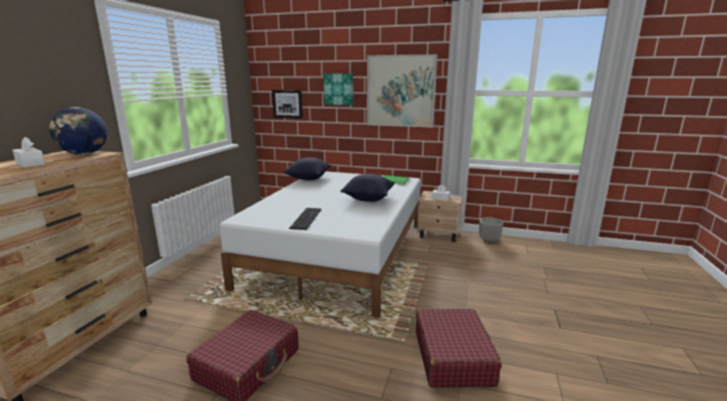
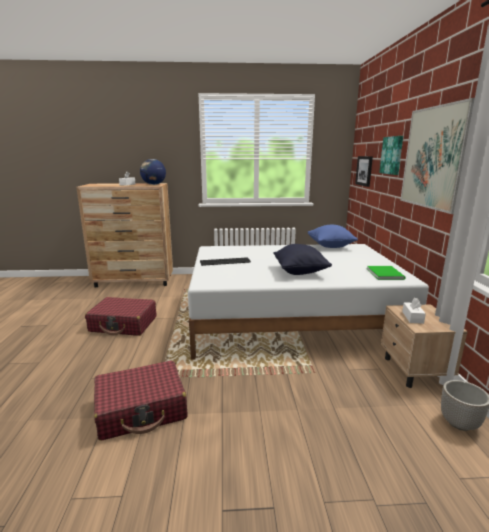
camera: 70 degrees right, 0 degrees up
(308, 179) = (330, 246): black pillow -> blue pillow

